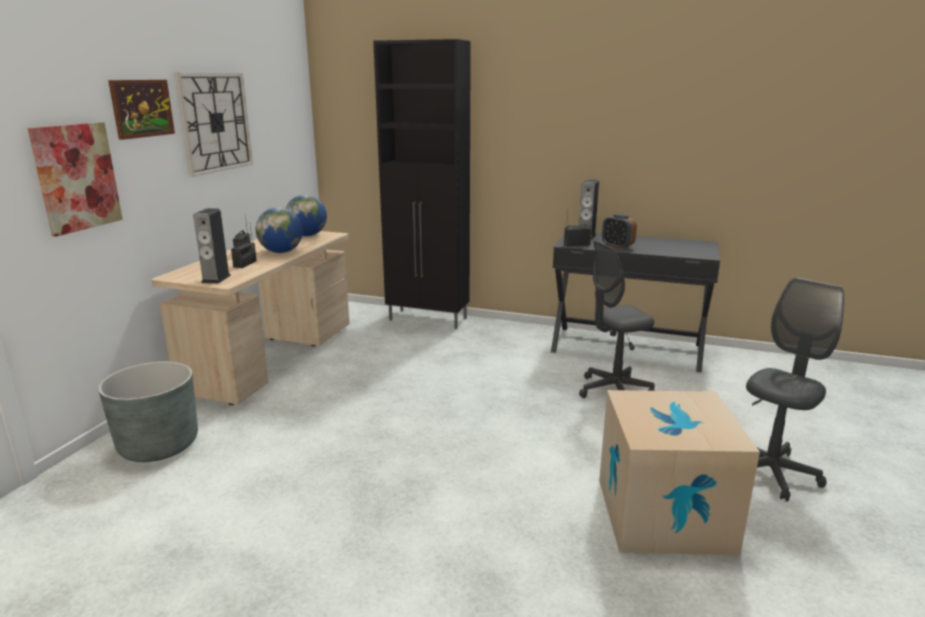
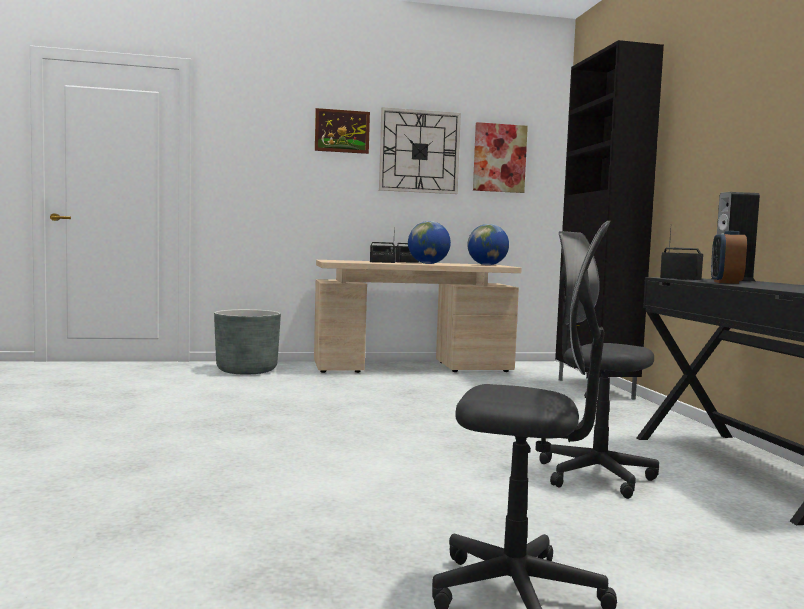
camera: 60 degrees right, 15 degrees down
(76, 177) = (272, 170): picture -> picture (499, 158)
(216, 279) = (338, 261): speaker -> none
(663, 514) = (310, 526): cardboard box -> none

